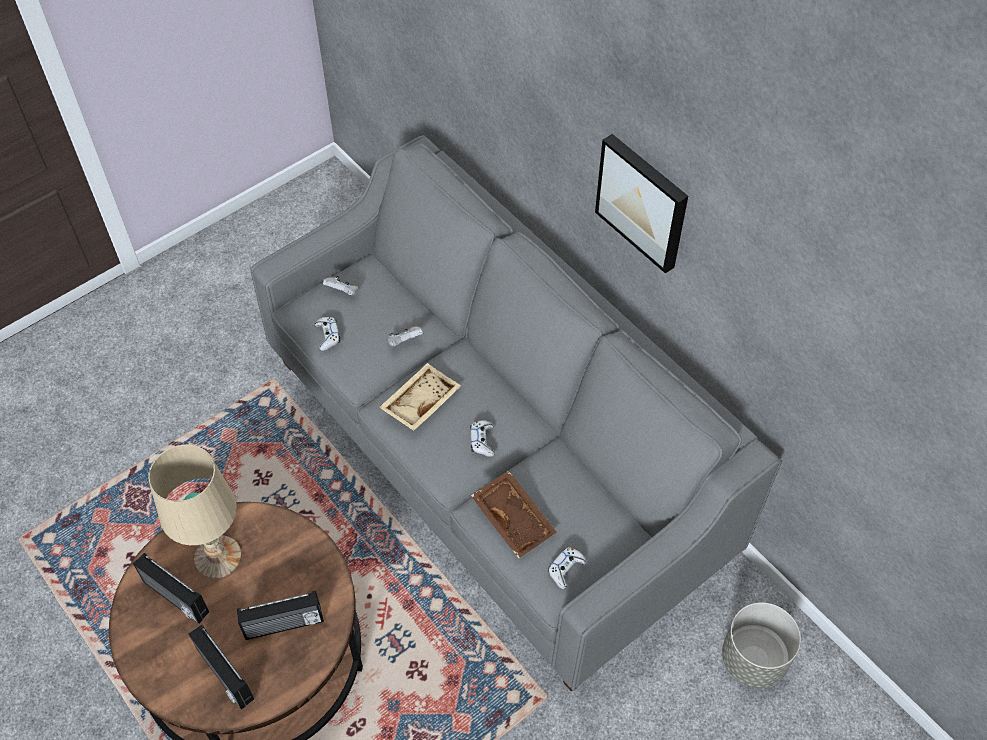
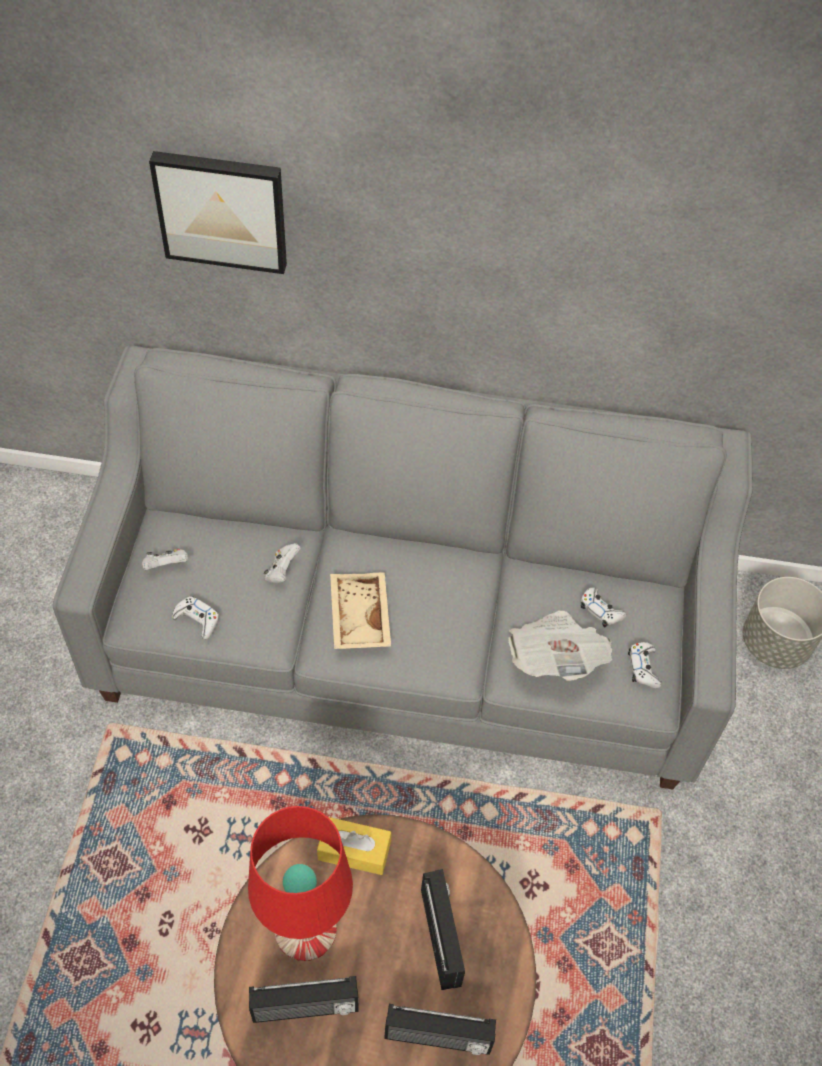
camera: 45 degrees left, 0 degrees up
(217, 557) = (305, 930): beige table lamp -> red table lamp
(284, 625) = (442, 937): radio -> radio turned 45 degrees counterclockwise
(287, 537) = (354, 851): none -> yellow tissue box
(482, 441) = (454, 610): white game controller -> white game controller (600, 610)
(514, 518) = (555, 658): brown tray -> newspaper
(643, 201) = (512, 249): picture -> picture (222, 209)

